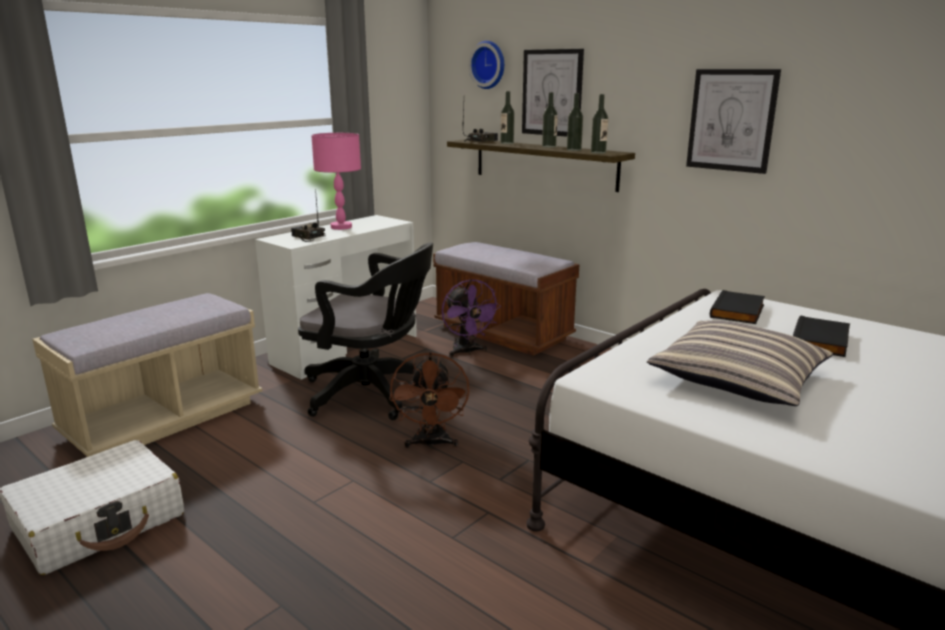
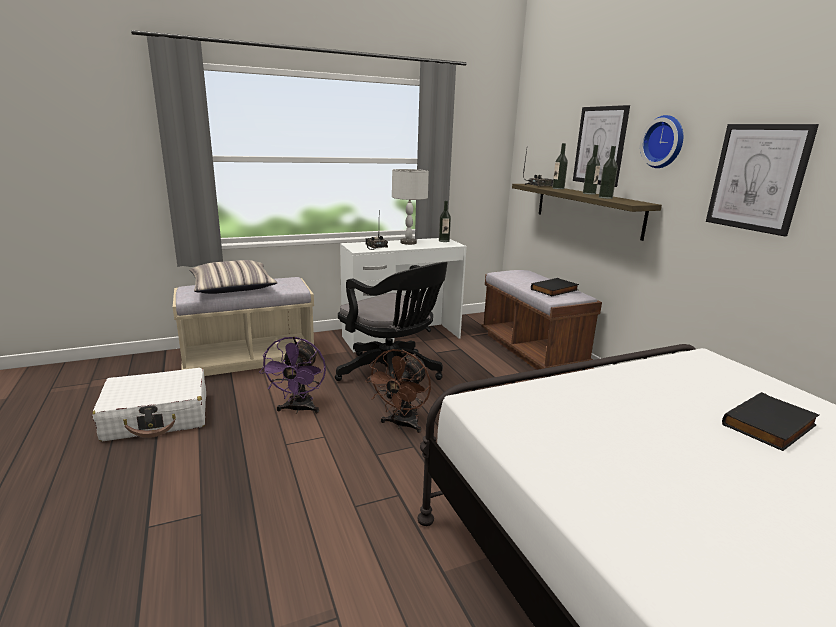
camera: 25 degrees right, 0 degrees up
(341, 227) = (408, 243): pink table lamp -> grey table lamp
(467, 352) = (489, 359): purple fan -> purple fan (298, 409)
(489, 65) = (556, 121): wall clock -> wall clock (664, 142)
(598, 152) = (623, 201): bottle -> bottle (444, 241)
(738, 378) = (622, 441): pillow -> pillow (232, 287)
(739, 311) = (701, 374): black book -> black book (555, 290)

